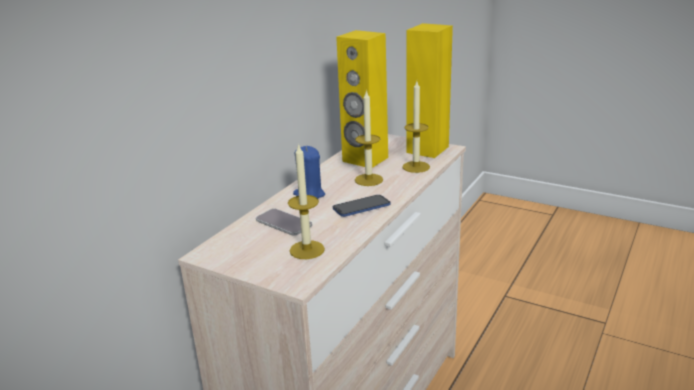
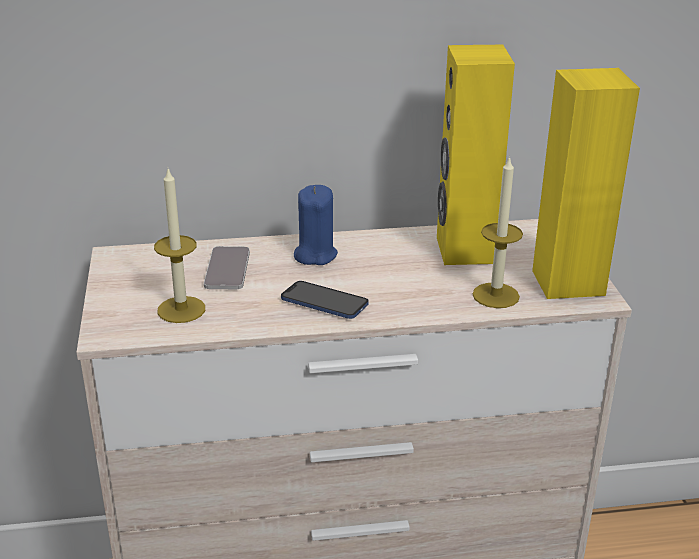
camera: 50 degrees right, 5 degrees up
(369, 180) = (407, 277): candle -> none

